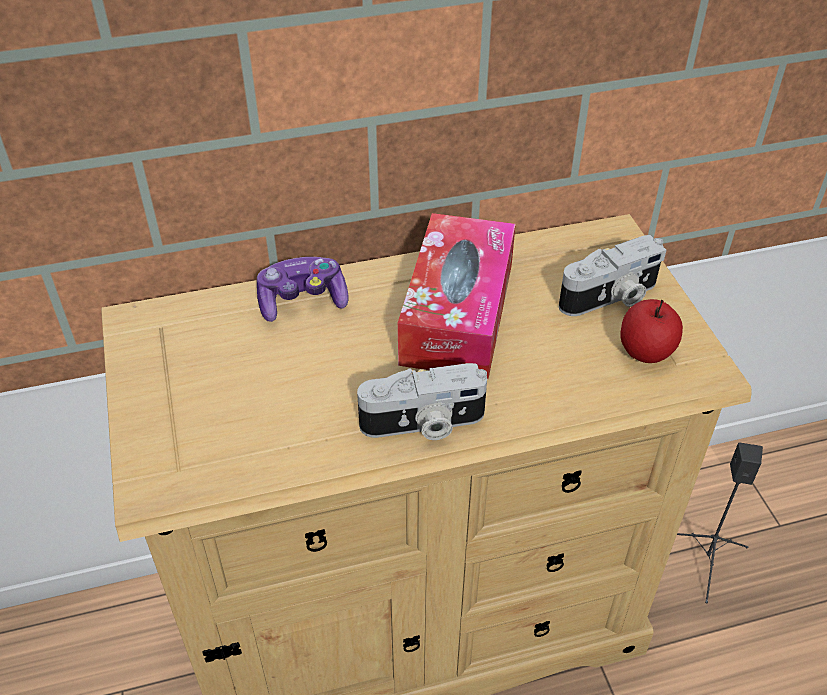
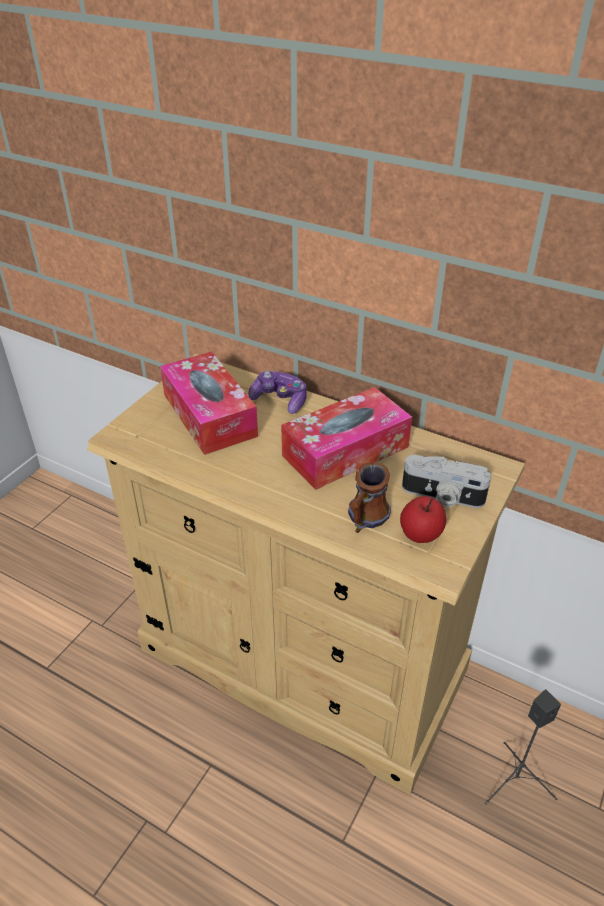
camera: 45 degrees right, 5 degrees down
(241, 376) = (209, 415): none -> tissue box
(423, 424) = (255, 487): camera -> none
(581, 377) = (364, 521): none -> mug

